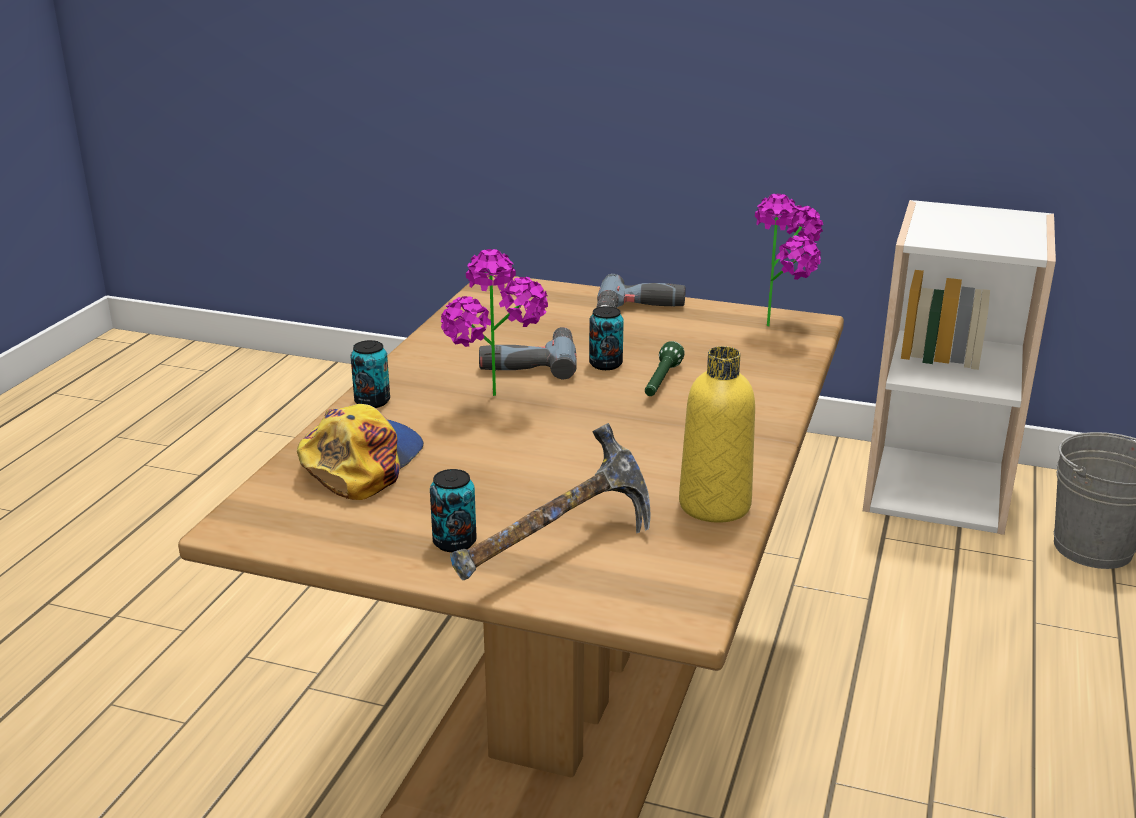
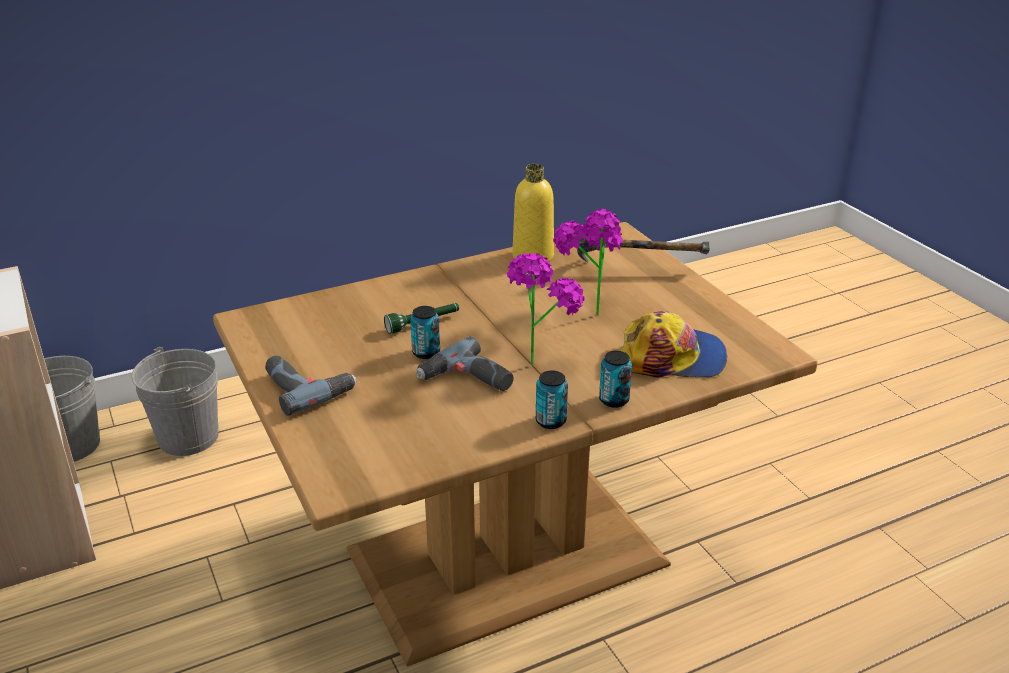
camera: 135 degrees left, 5 degrees up
(360, 462) = (672, 358): cap -> cap turned 150 degrees counterclockwise
(454, 542) = (674, 294): can -> can (551, 421)
(785, 326) = (265, 322): potted plant -> potted plant (587, 309)
(1040, 616) = (188, 437): none -> grey bucket

